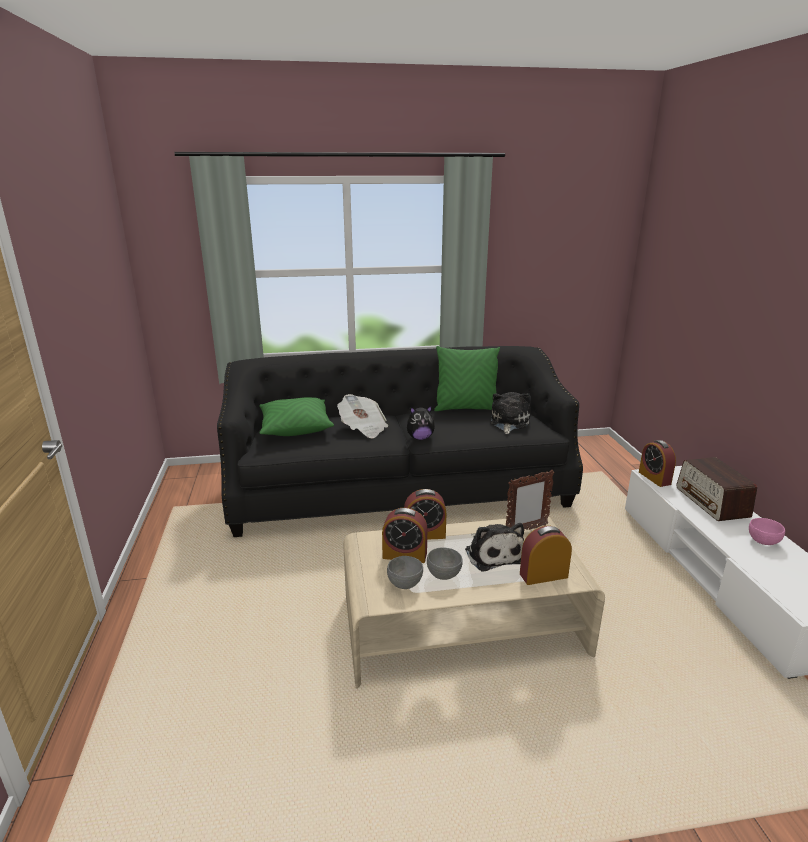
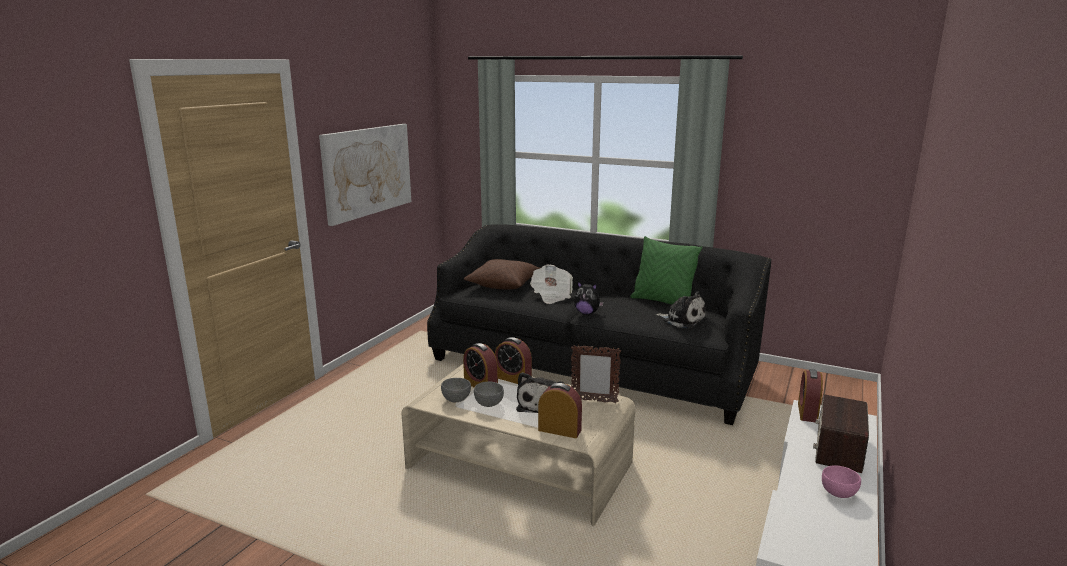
camera: 35 degrees right, 5 degrees down
(89, 318) = (367, 171): none -> picture
(295, 427) = (503, 284): green pillow -> brown pillow
(508, 422) = (682, 320): plush toy -> plush toy turned 75 degrees clockwise

